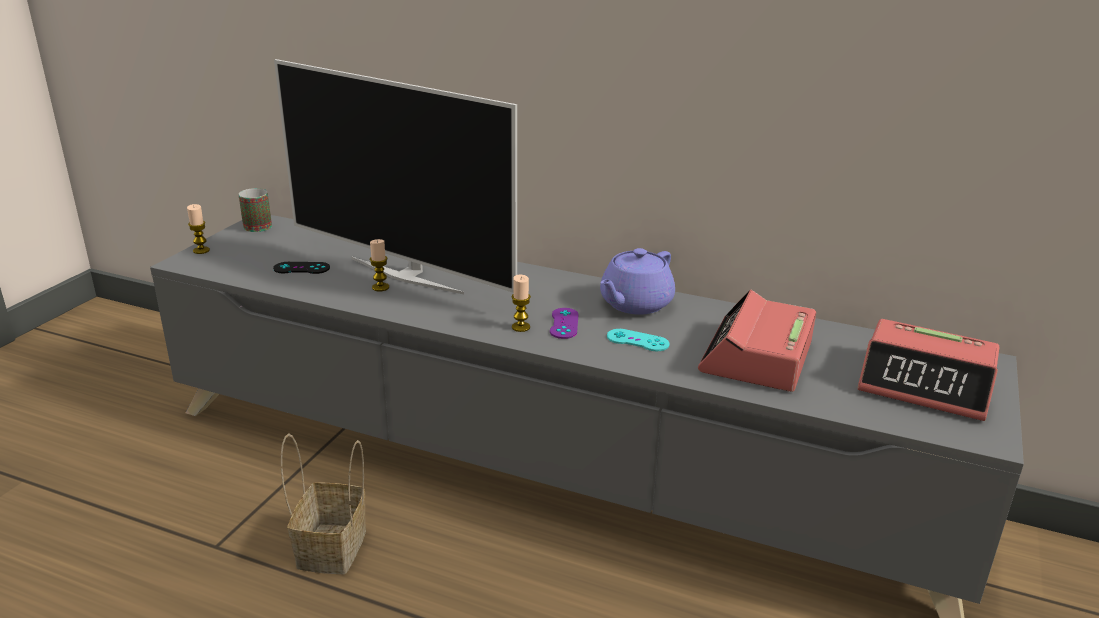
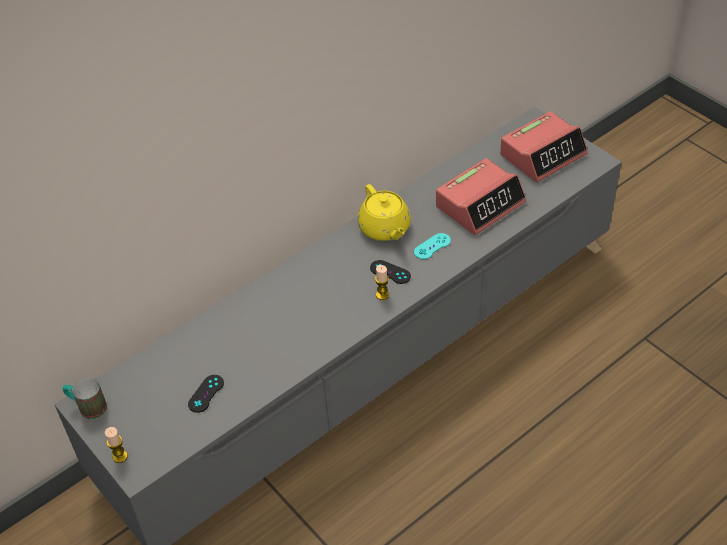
camera: 60 degrees left, 20 degrees up
(332, 550) = (392, 503): basket -> none
(380, 287) = (274, 353): candle -> none
(407, 275) = (262, 332): television -> none
(564, 323) = (390, 272): purple game controller -> black game controller
(634, 304) = (385, 228): purple teapot -> yellow teapot
(756, 357) = (480, 204): alarm clock -> alarm clock turned 90 degrees counterclockwise

